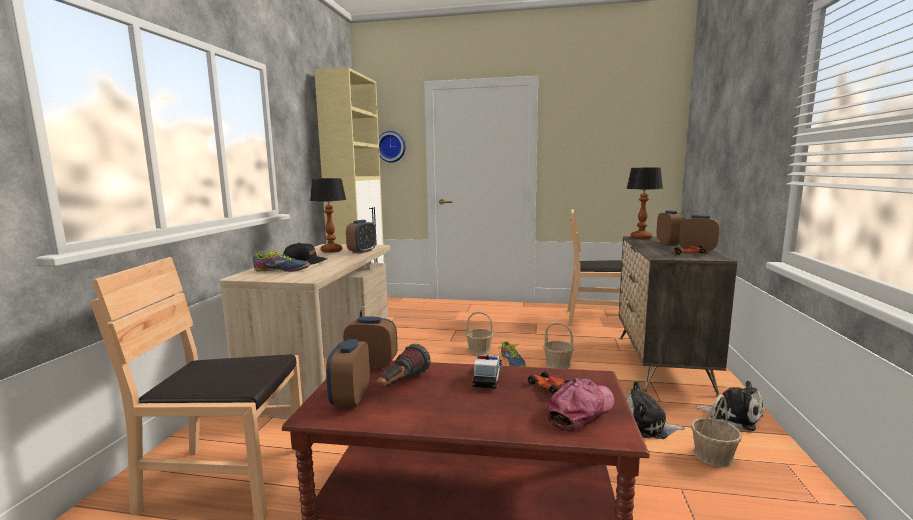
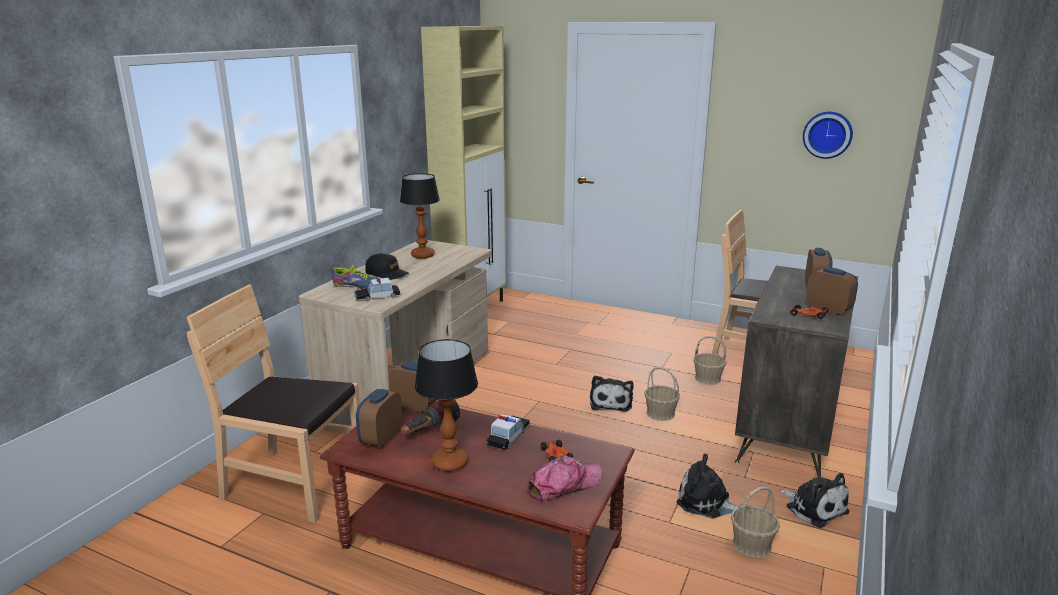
camera: 15 degrees right, 10 degrees up
(305, 274) = (377, 297): none -> toy car
(362, 251) = (453, 261): alarm clock -> none
(391, 146) = (524, 104): wall clock -> wall clock (827, 134)
(479, 350) = (581, 381): basket -> basket (707, 378)
(513, 362) = (611, 402): shoe -> plush toy
(641, 238) = (794, 273): table lamp -> table lamp (450, 463)

